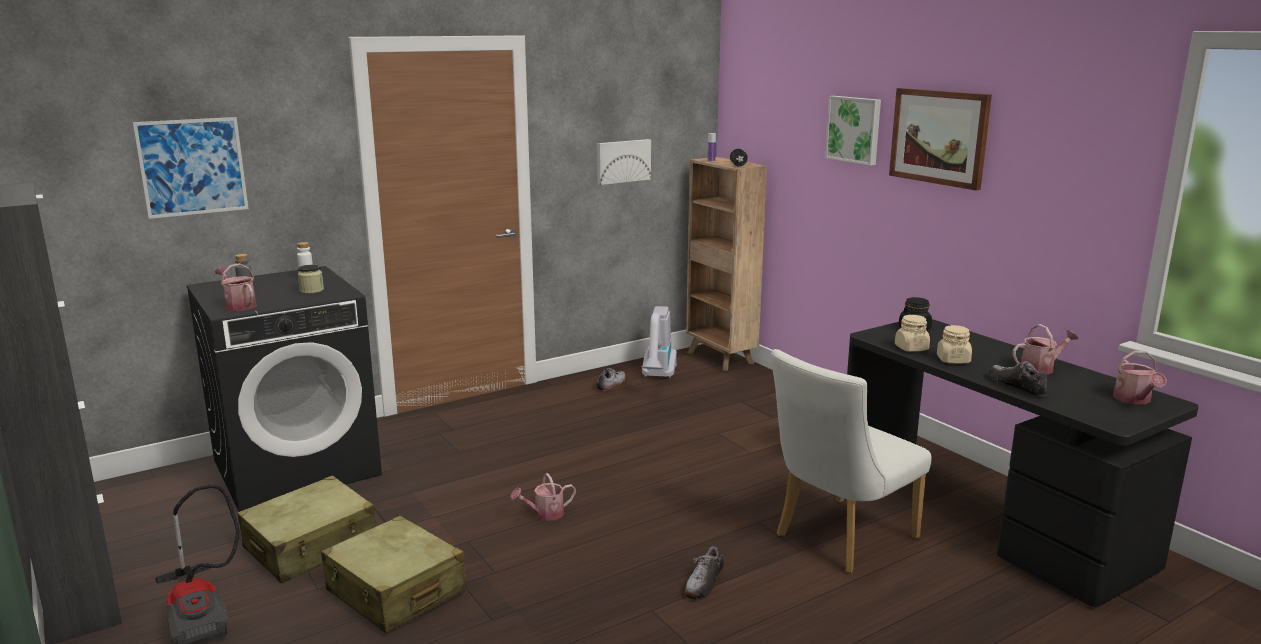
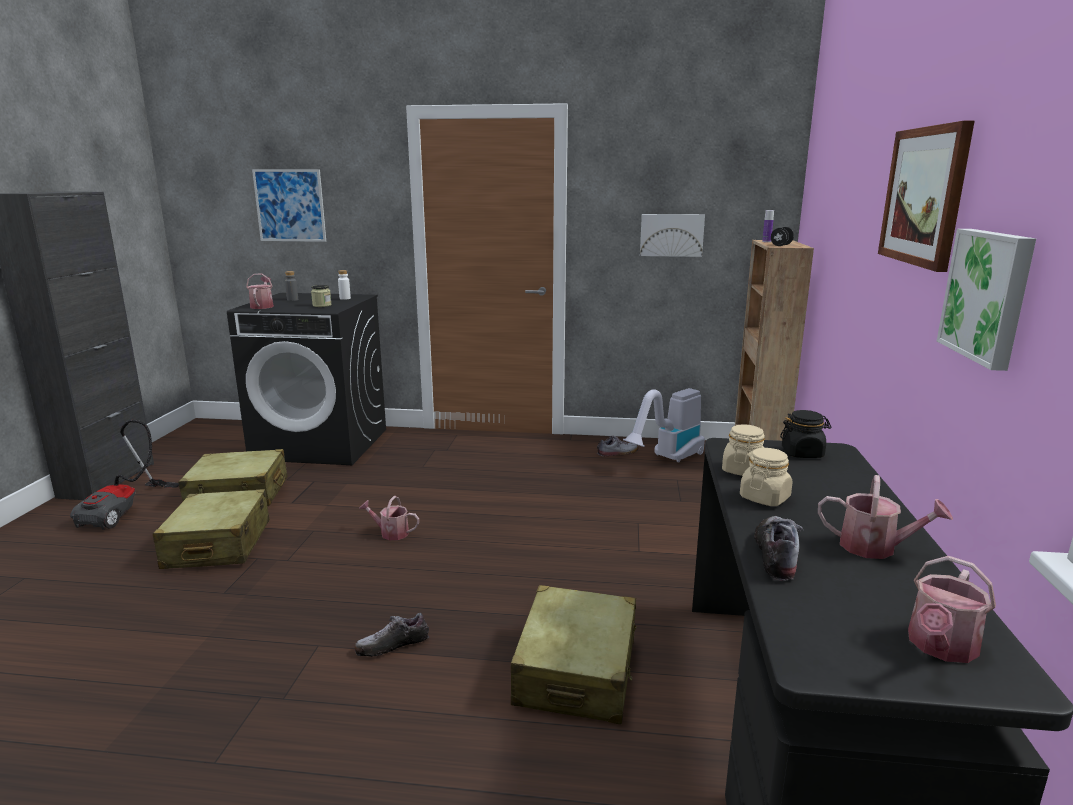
camera: 40 degrees right, 0 degrees up
(838, 539) = (576, 671): white chair -> beige suitcase
(854, 129) = (869, 196): picture -> picture (988, 295)

